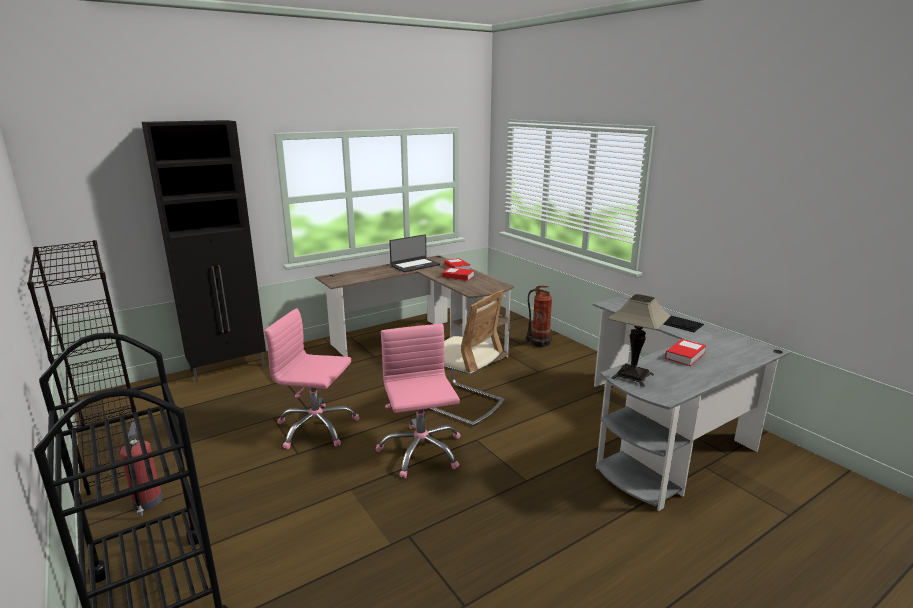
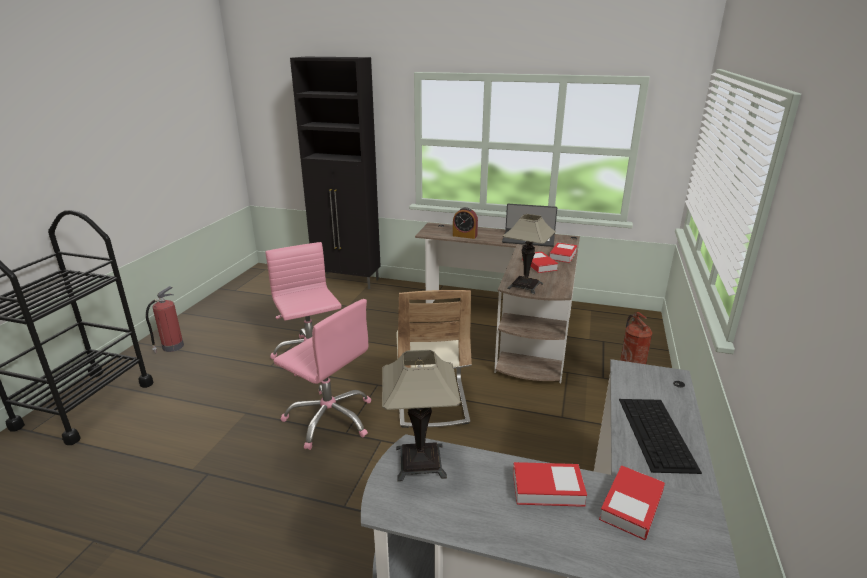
camera: 50 degrees right, 5 degrees up
(113, 449) = (215, 305): black bookcase -> none
(368, 276) = (464, 235): none -> alarm clock
(421, 451) = (330, 418): pink office chair -> pink office chair turned 90 degrees clockwise
(478, 289) = (525, 286): none -> table lamp
(713, 344) = (631, 506): none -> book

